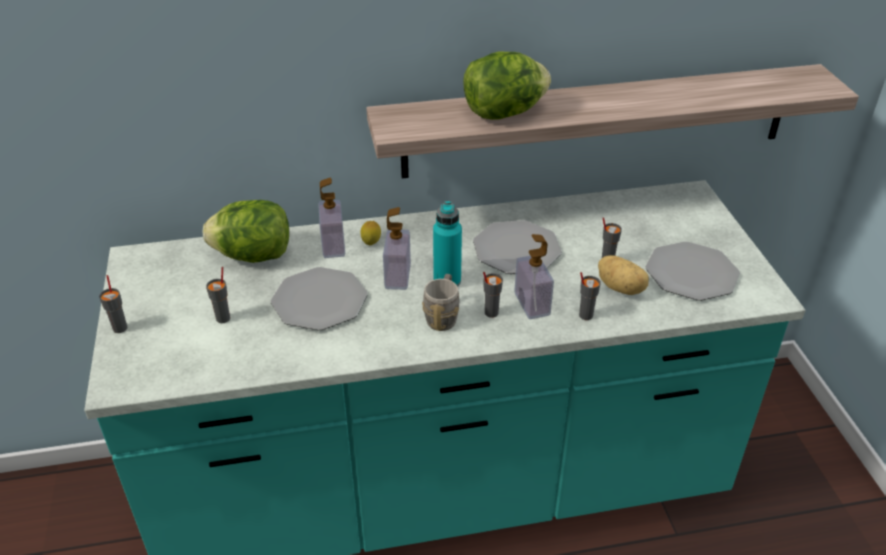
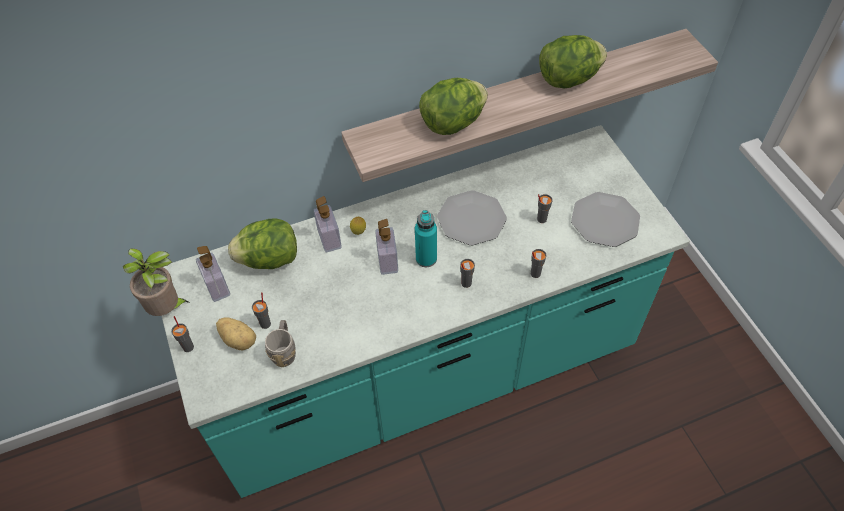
camera: 10 degrees left, 15 degrees up
(113, 287) = (168, 309): none -> potted plant
(319, 301) = (334, 294): plate -> none
(443, 316) = (431, 292): grey mug -> grey mug (284, 351)
(532, 304) = (494, 270): soap dispenser -> soap dispenser (217, 287)
(621, 288) = (556, 243): potato -> potato (239, 339)
(660, 91) = (568, 79): none -> lettuce

